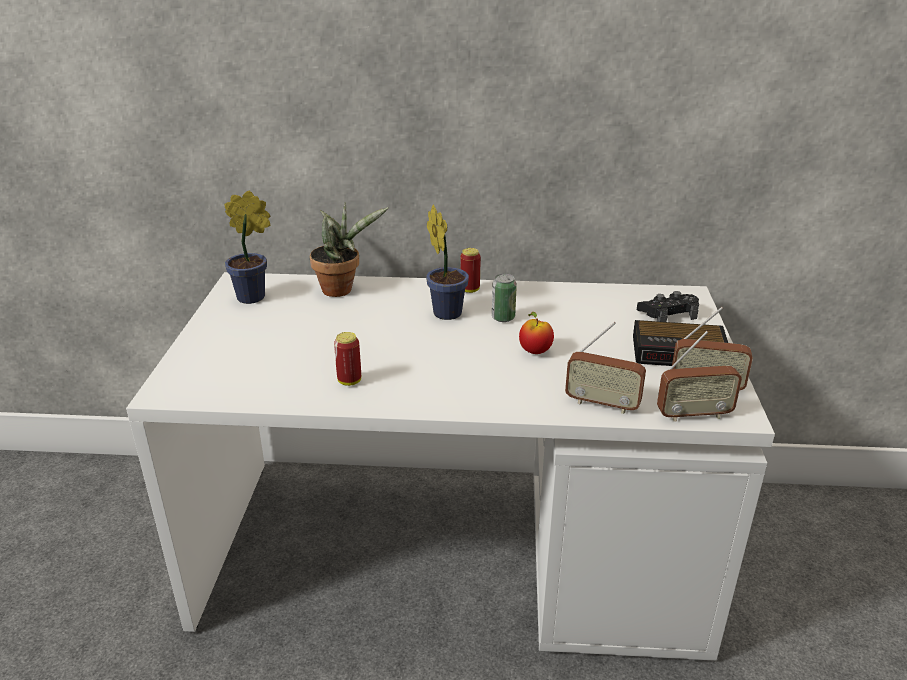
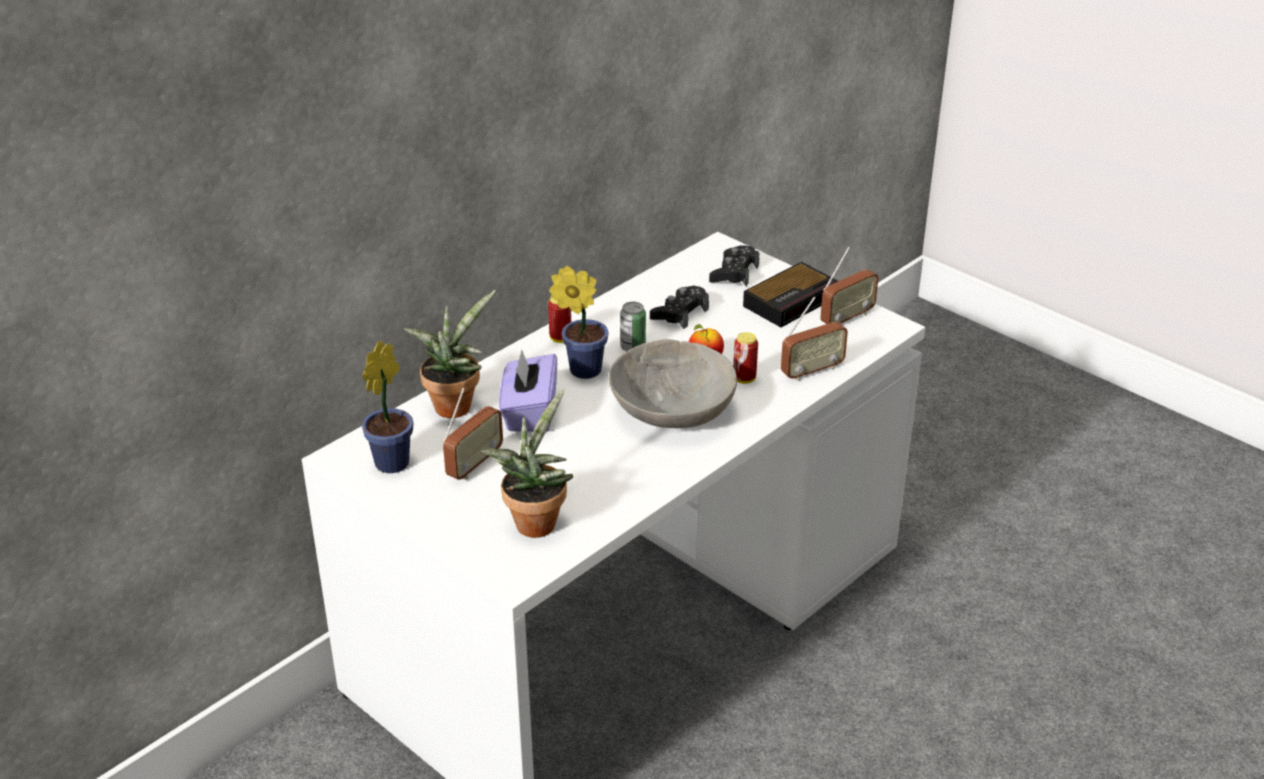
camera: 50 degrees left, 5 degrees up
(241, 371) = (535, 520): none -> potted plant
(349, 381) = (629, 469): can -> can (744, 379)
(367, 316) = (529, 413): none -> purple tissue box
(450, 365) = (671, 409): none -> grey bowl
(576, 316) = (680, 313): none -> black game controller
(693, 415) = (870, 343): radio -> radio (474, 464)

